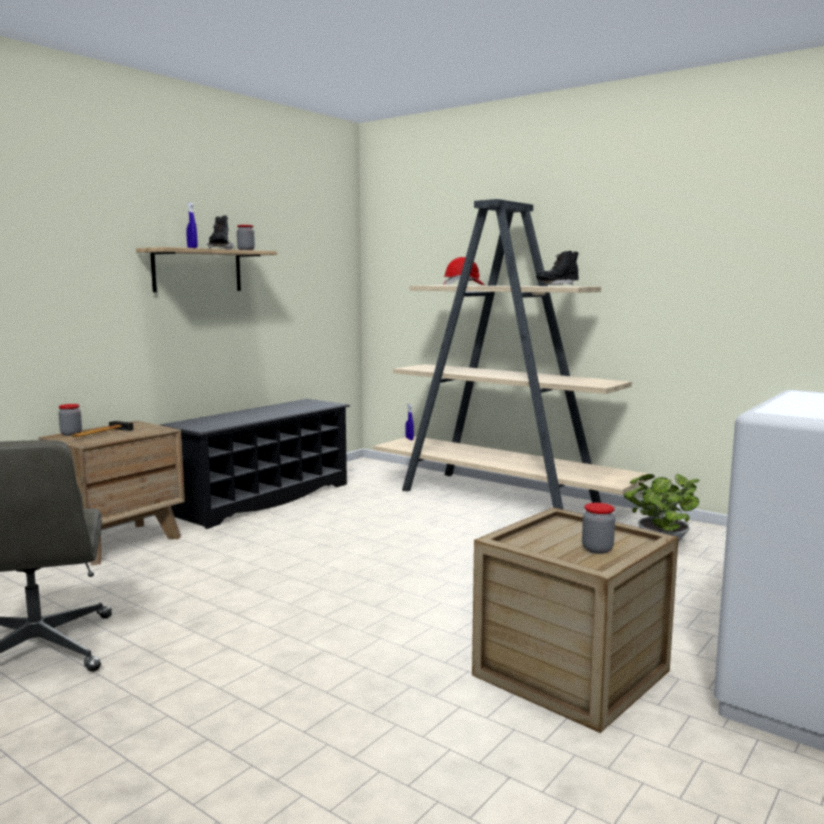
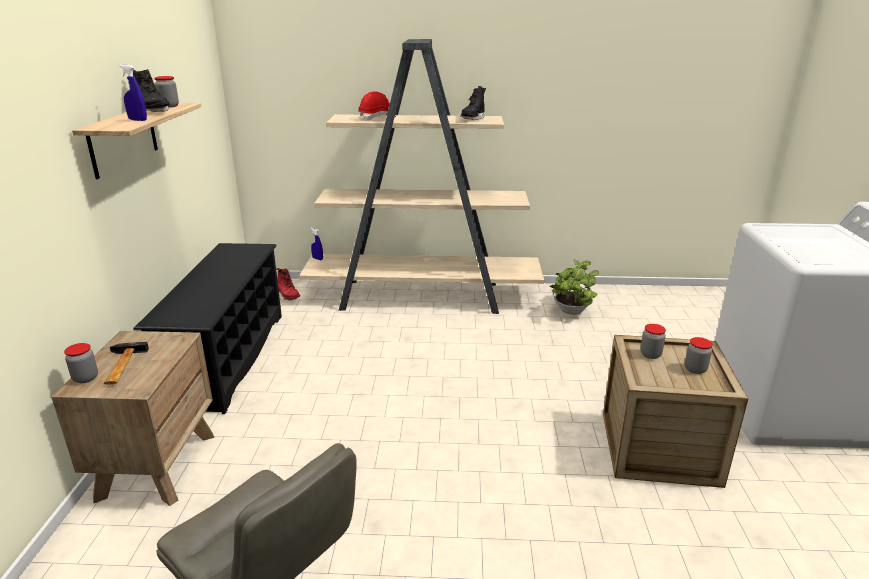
camera: 35 degrees left, 15 degrees up
(373, 474) = (288, 297): none -> red boot
(566, 529) = (650, 354): none -> jar

